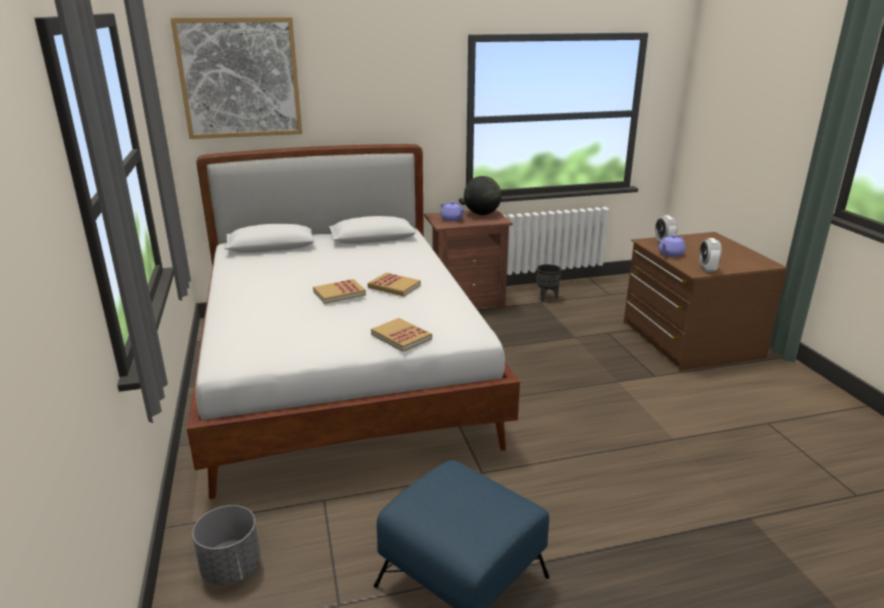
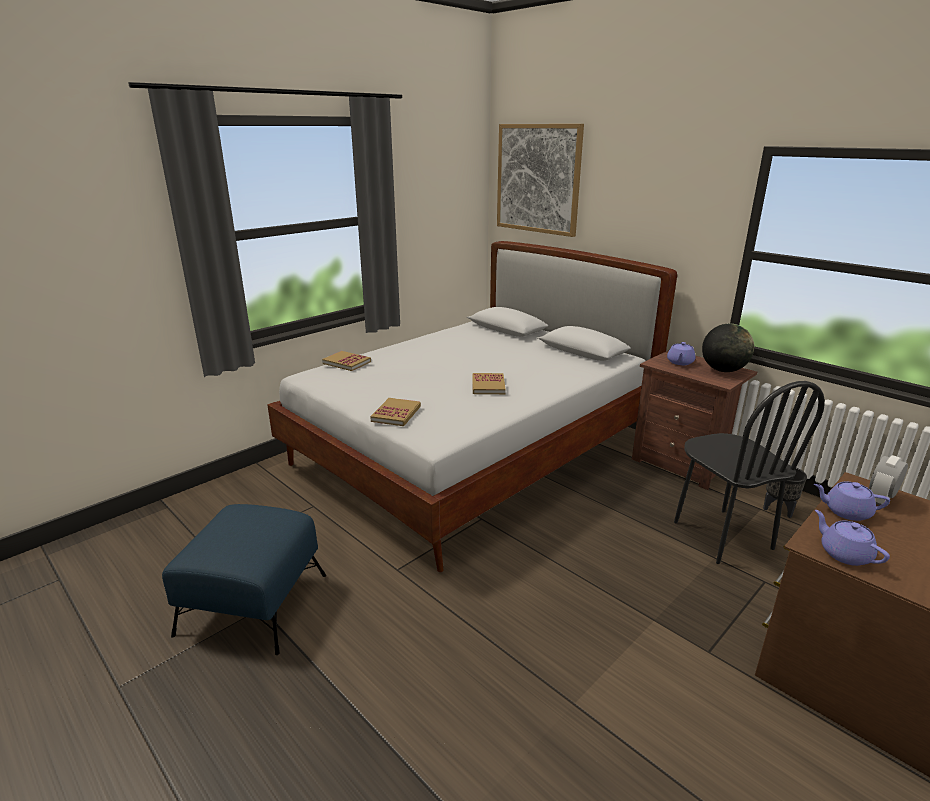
camera: 60 degrees right, 0 degrees up
(231, 568) = (229, 499): grey planter -> none
(339, 293) = (447, 372): book -> book (347, 362)
(556, 325) = (721, 535): none -> black chair
(707, 269) = (844, 553): alarm clock -> purple teapot

